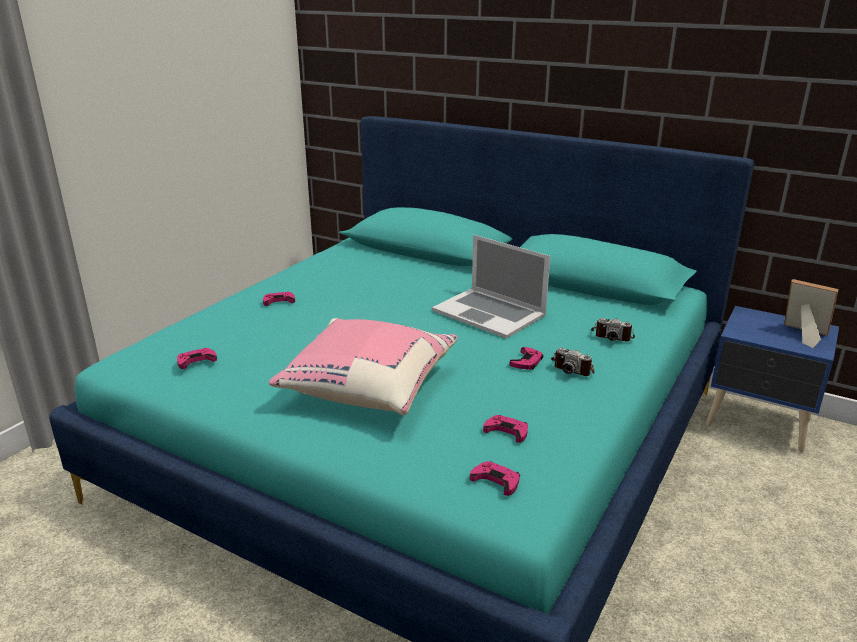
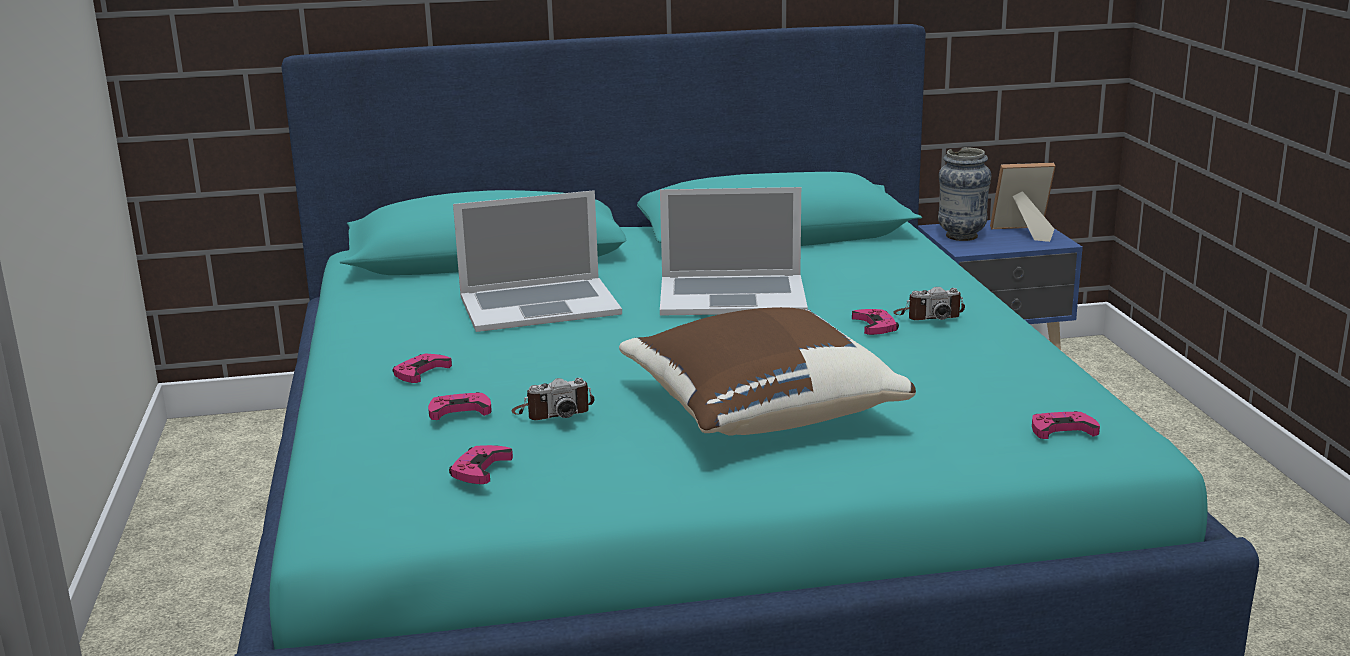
camera: 40 degrees left, 5 degrees down
(367, 387) = (759, 412): pink pillow -> brown pillow
(390, 284) = (539, 305): none -> laptop
(506, 431) = (986, 389): pink game controller -> pink game controller (460, 411)
(612, 335) = (903, 275): camera -> camera (553, 412)
(751, 322) = (961, 236): none -> vase

